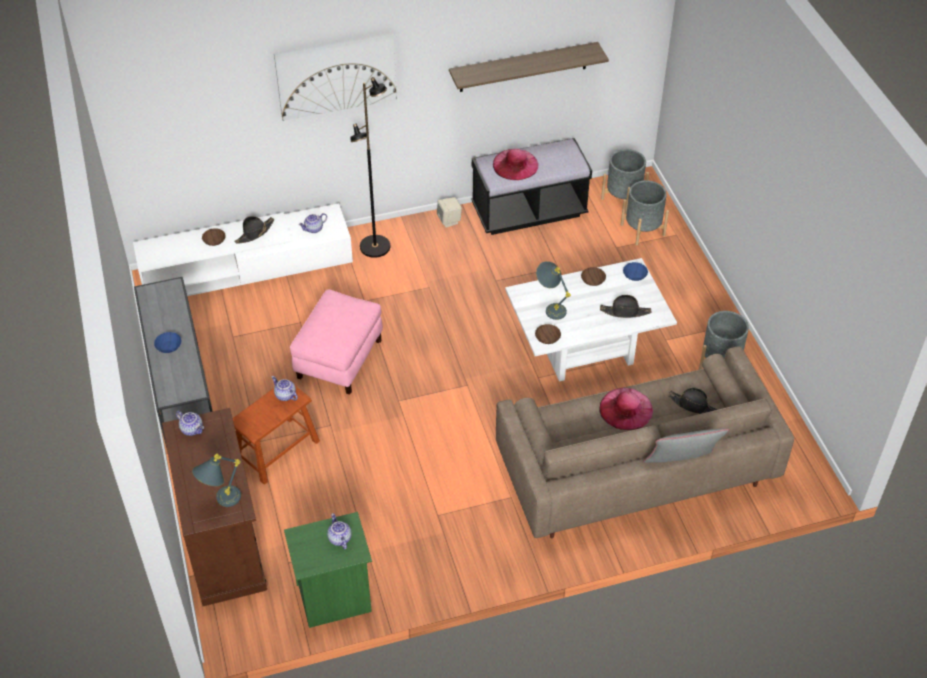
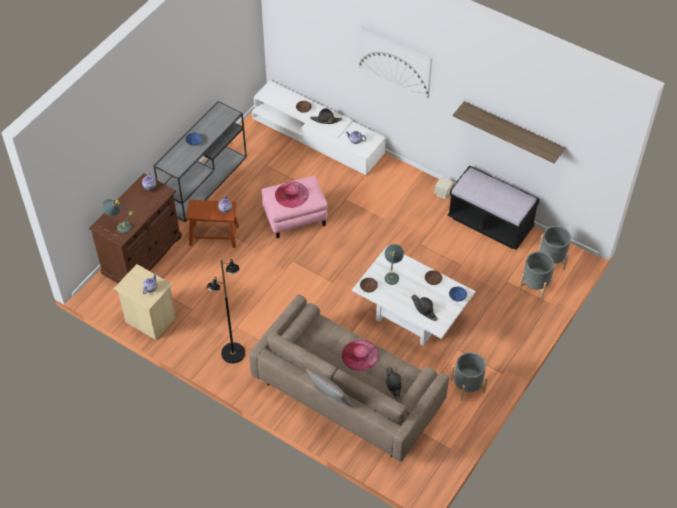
camera: 50 degrees right, 5 degrees up
(335, 599) = (149, 320): green nightstand -> beige nightstand
(375, 247) = (388, 177): black floor lamp -> black floor lamp (233, 353)
(515, 164) = (483, 187): pink hat -> pink hat (291, 194)

